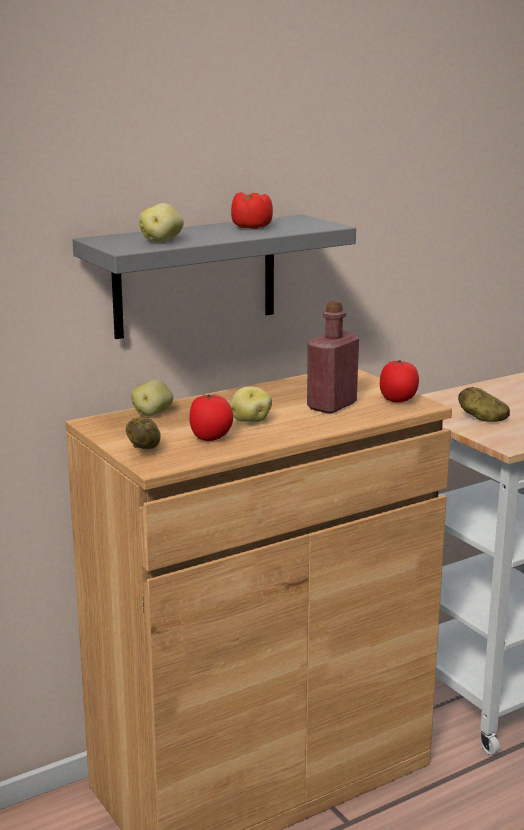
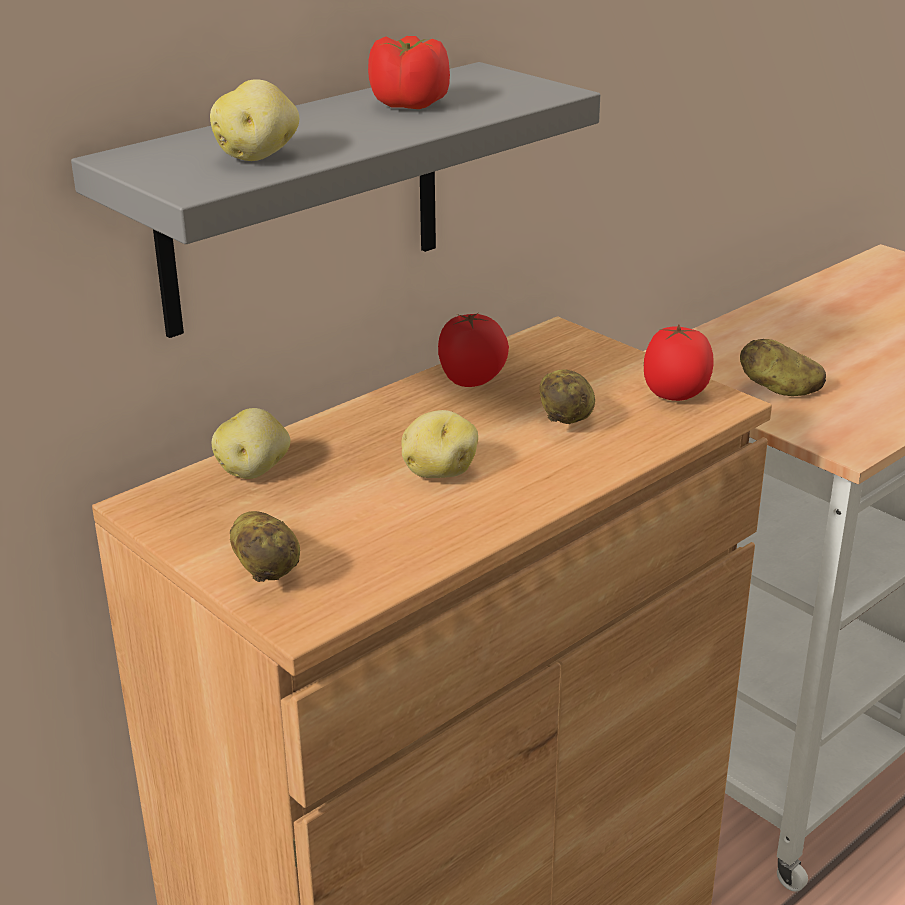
camera: 10 degrees left, 10 degrees up
(211, 438) = (383, 526): tomato -> tomato (472, 381)
(332, 406) = (568, 419): red bottle -> potato

